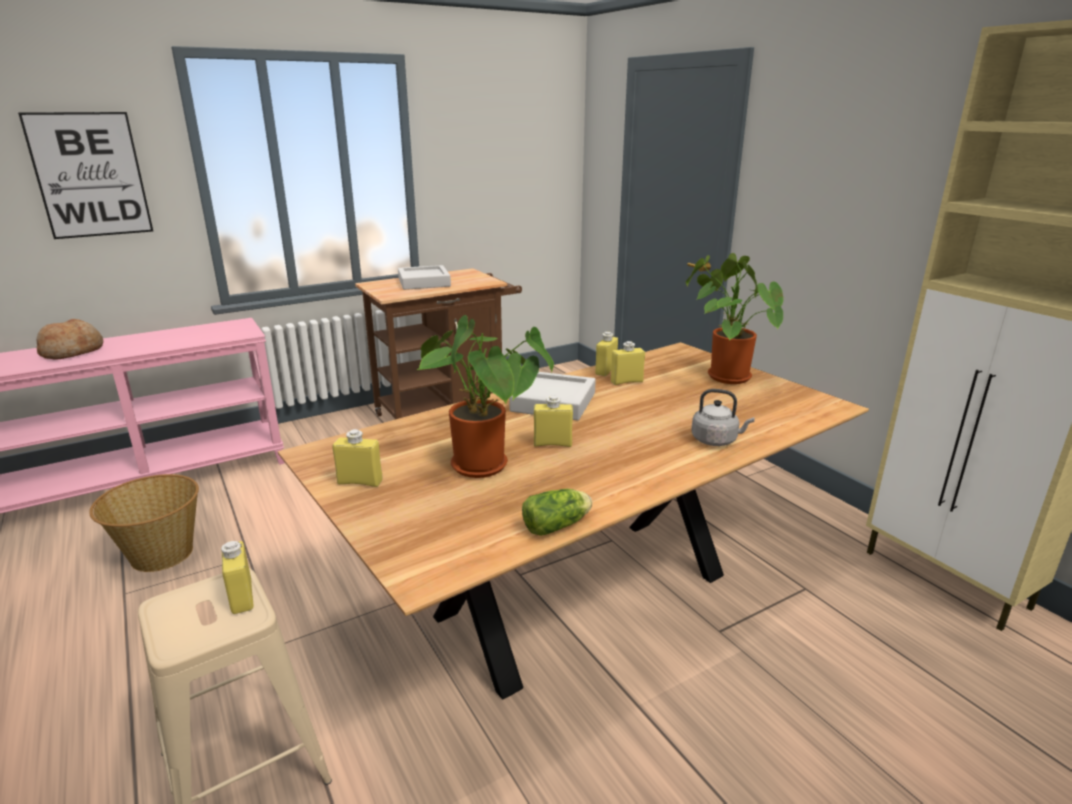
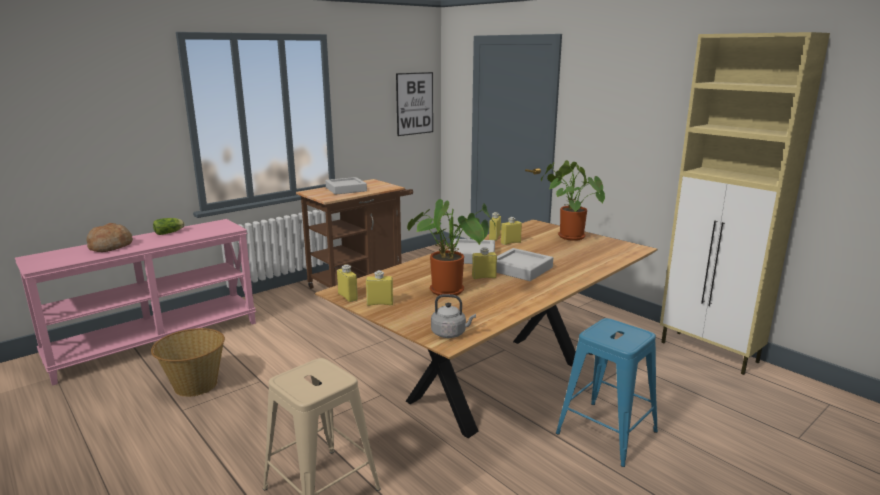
camera: 10 degrees left, 5 degrees down
(90, 175) = (117, 121): picture -> picture (414, 103)
(242, 597) = (330, 371): yellow bottle -> yellow bottle (347, 297)
(558, 525) = (509, 314): lettuce -> lettuce (170, 232)
(620, 432) = (521, 269): none -> grey tray
(716, 440) = (578, 269): grey kettle -> grey kettle (450, 333)
(733, 719) = (606, 432): none -> blue stool

